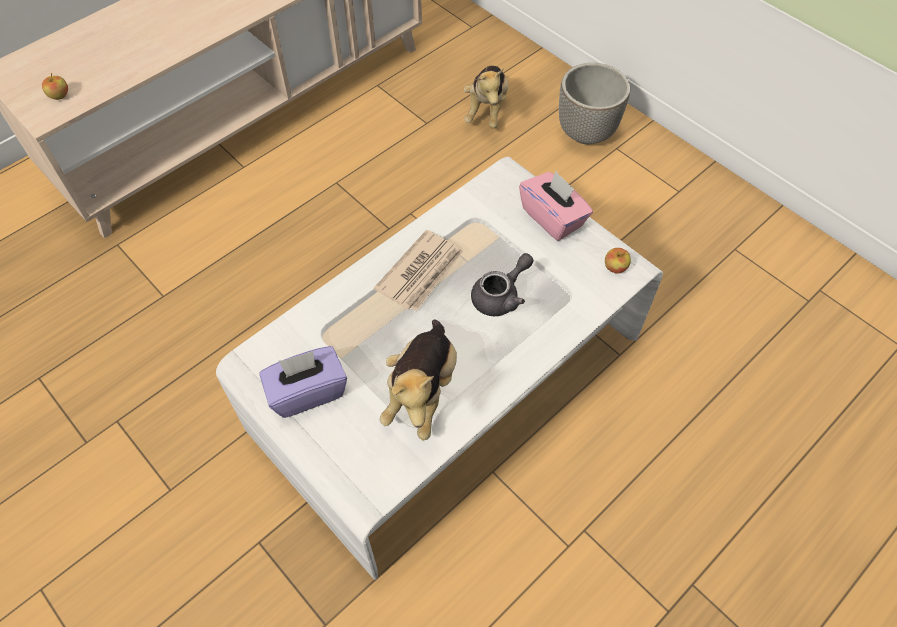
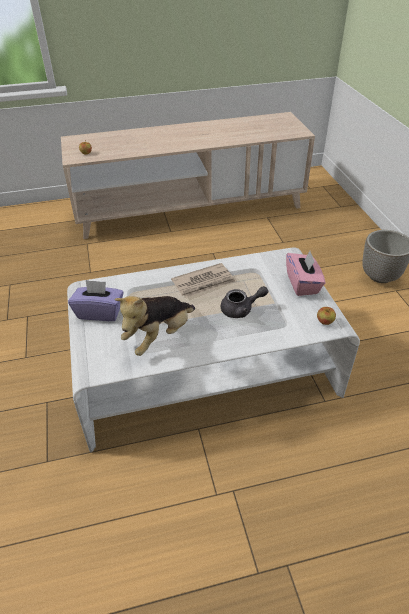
camera: 30 degrees right, 15 degrees down
(486, 110) = (323, 246): plush toy -> none

